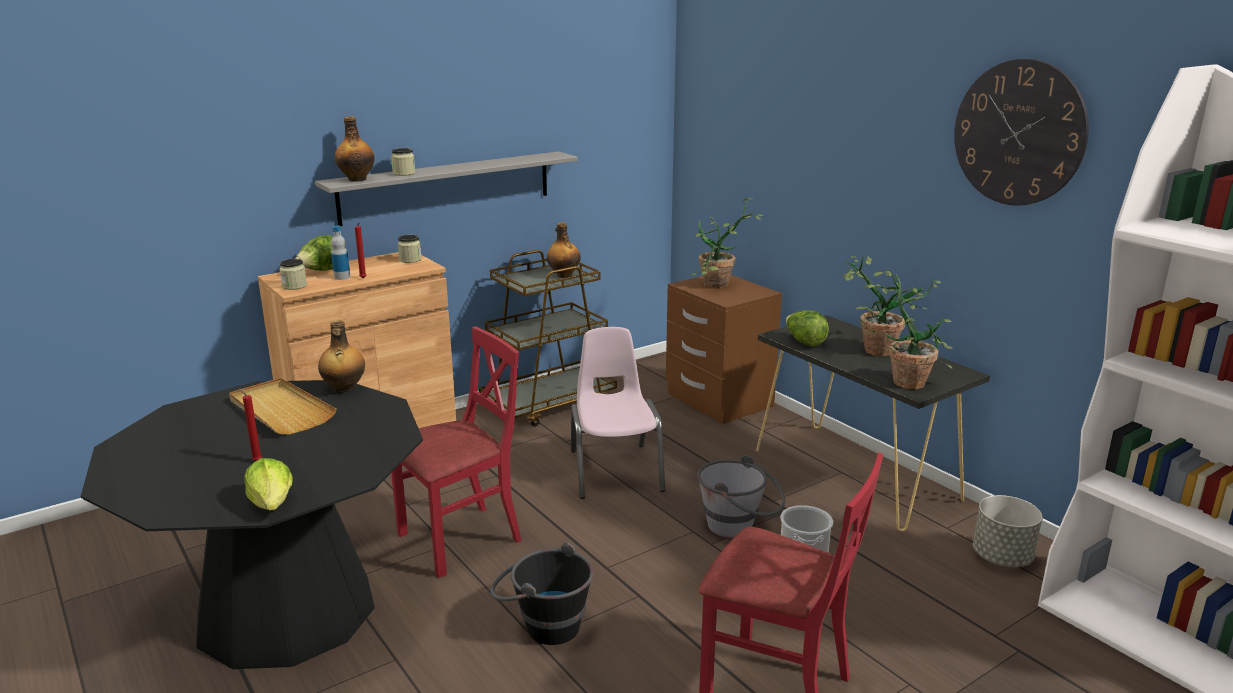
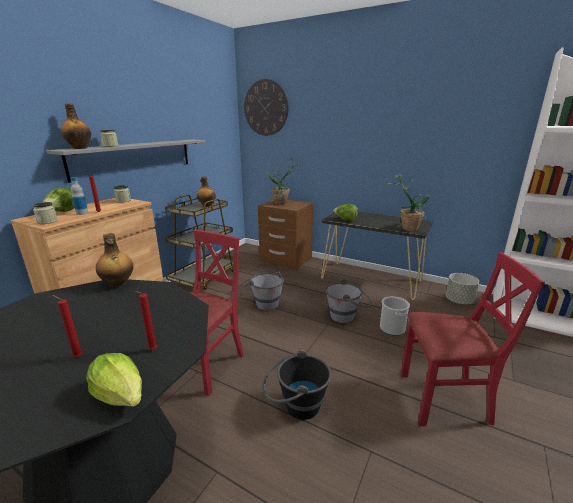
camera: 25 degrees left, 0 degrees up
(280, 410) = (74, 309): beige tray -> none
(325, 472) = (151, 351): none -> red candle
(615, 470) = (264, 302): pink chair -> grey bucket
(871, 349) = (375, 218): potted plant -> none
(1018, 133) = (445, 103): wall clock -> wall clock (265, 108)

